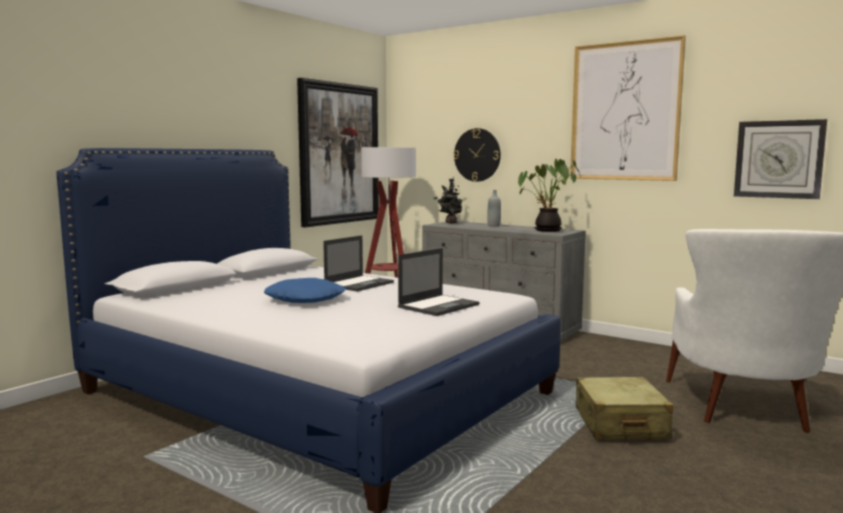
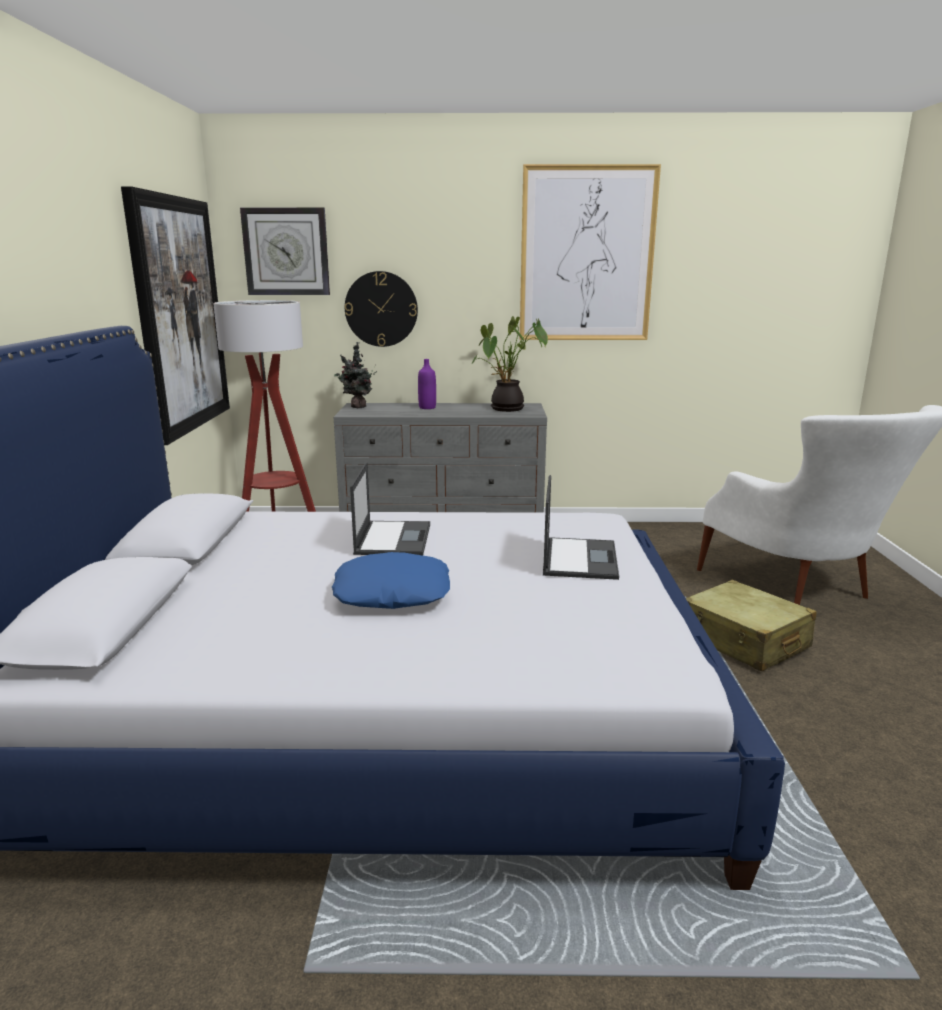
camera: 35 degrees left, 10 degrees up
(494, 226) = (427, 407): grey bottle -> purple bottle
(778, 159) = (750, 314): wall clock -> wall clock (286, 252)

